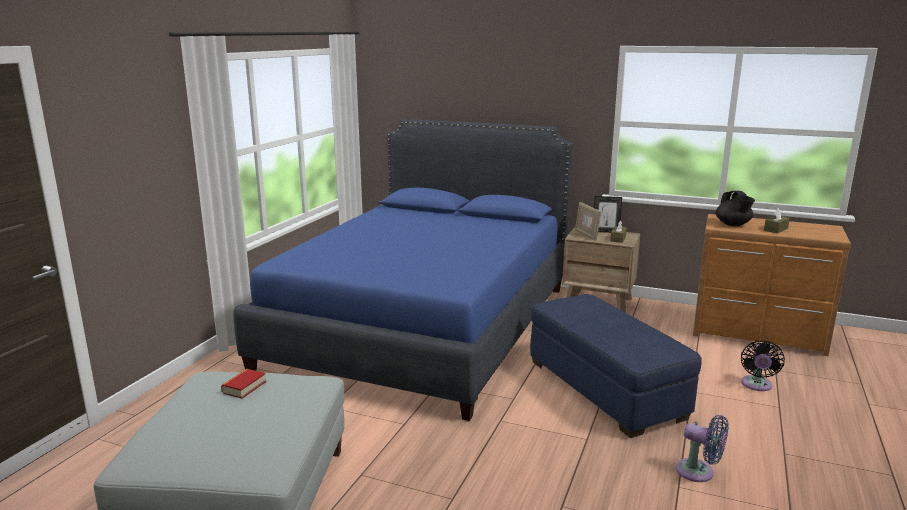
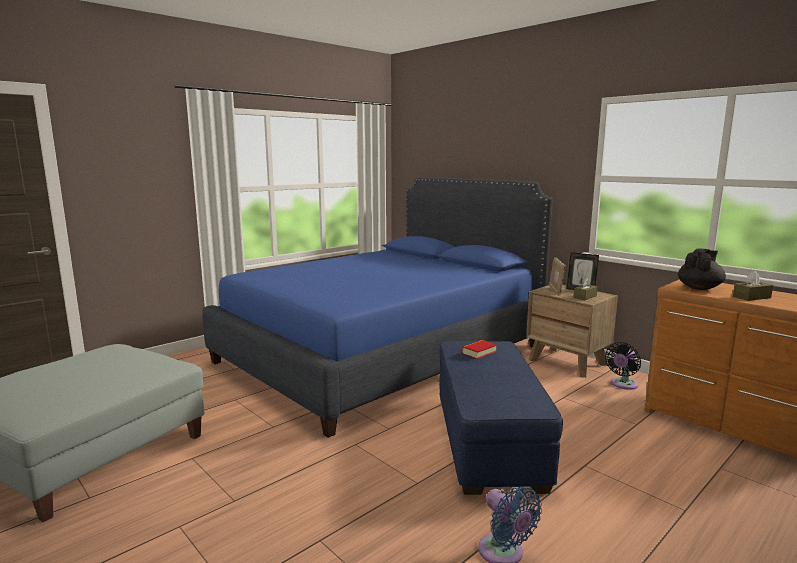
camera: 25 degrees right, 5 degrees down
(244, 387) = (116, 357): book -> book (479, 352)
(733, 224) = (699, 288): black teapot -> black teapot turned 150 degrees counterclockwise
(756, 385) = (676, 479): black fan -> black fan (622, 385)

